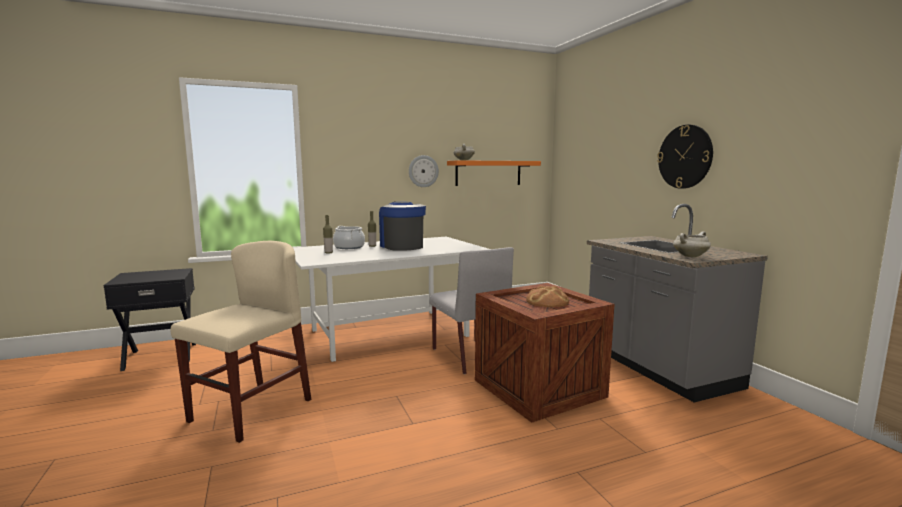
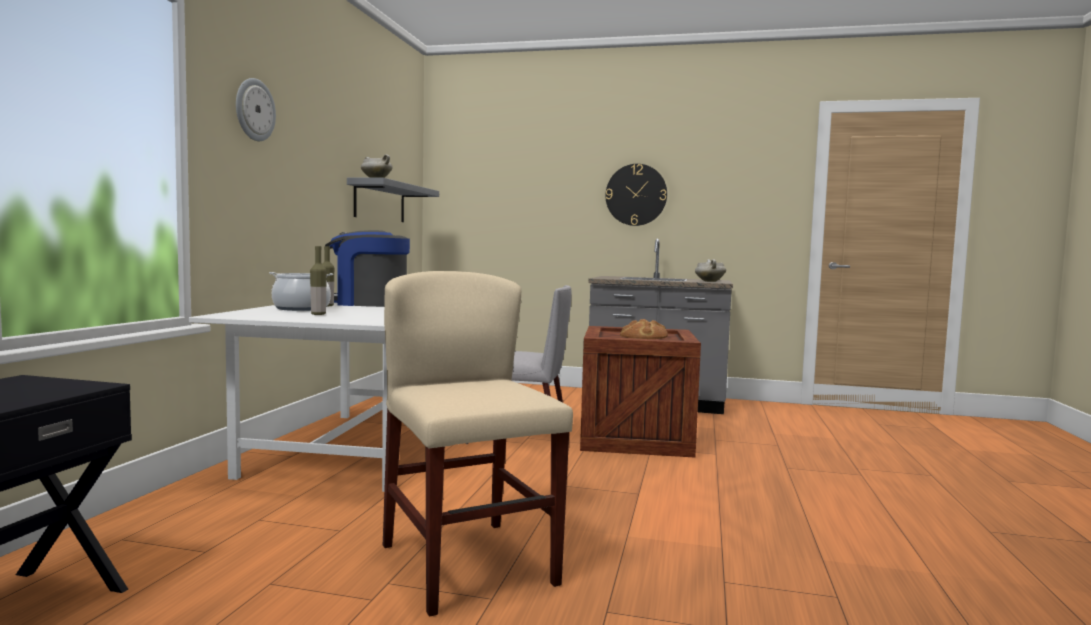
camera: 55 degrees left, 5 degrees down
(423, 171) = (325, 190): wall clock -> wall clock (254, 110)
(488, 173) = (380, 202): orange shelf -> grey shelf

